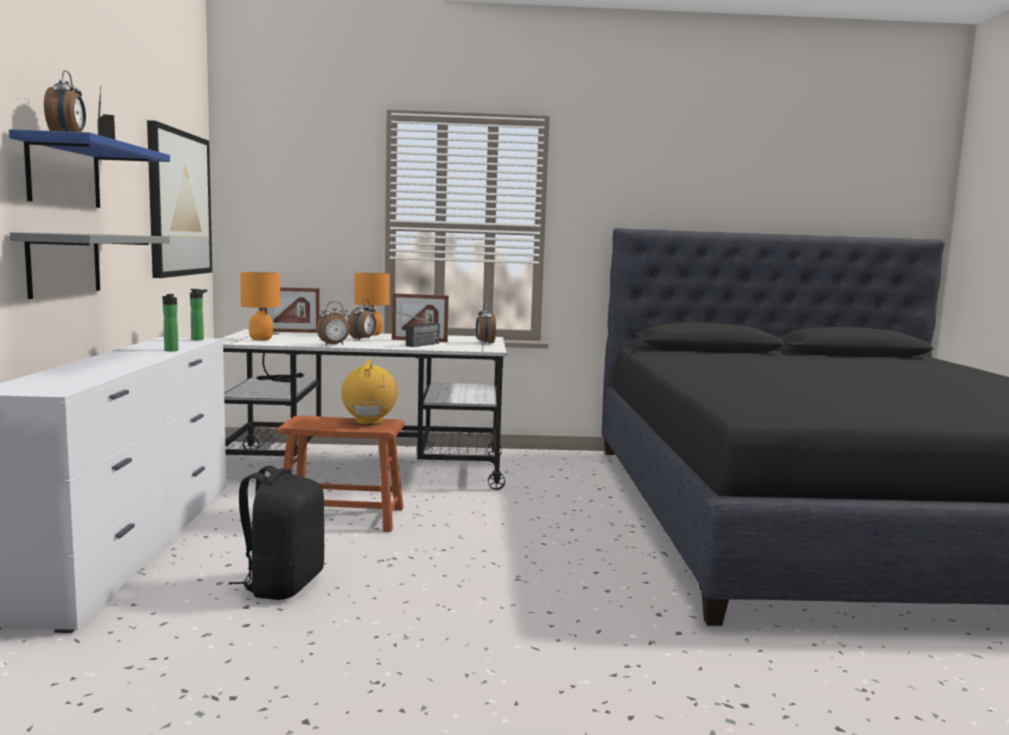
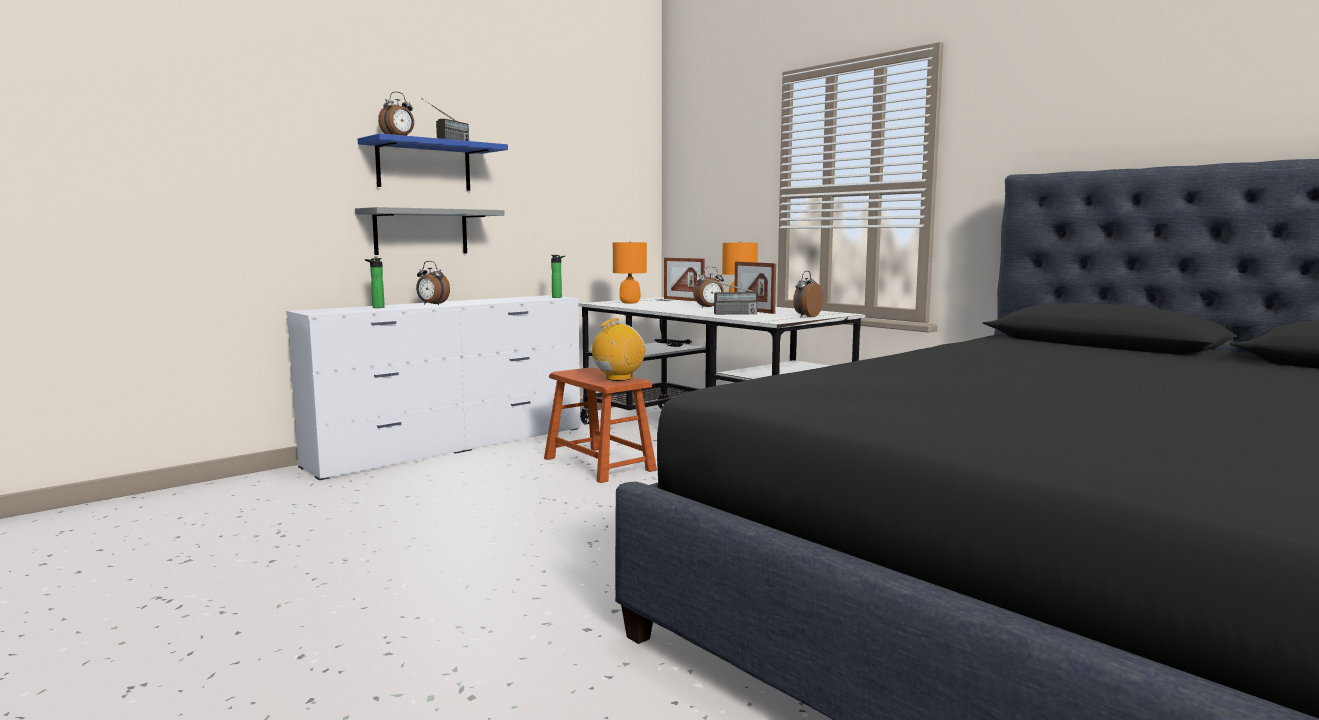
camera: 50 degrees right, 0 degrees up
(170, 351) = (498, 301): bottle -> bottle (376, 307)
(179, 204) = (598, 186): picture -> none
(282, 584) = (454, 491): black backpack -> none
(334, 345) = (660, 309): alarm clock -> alarm clock (432, 304)

